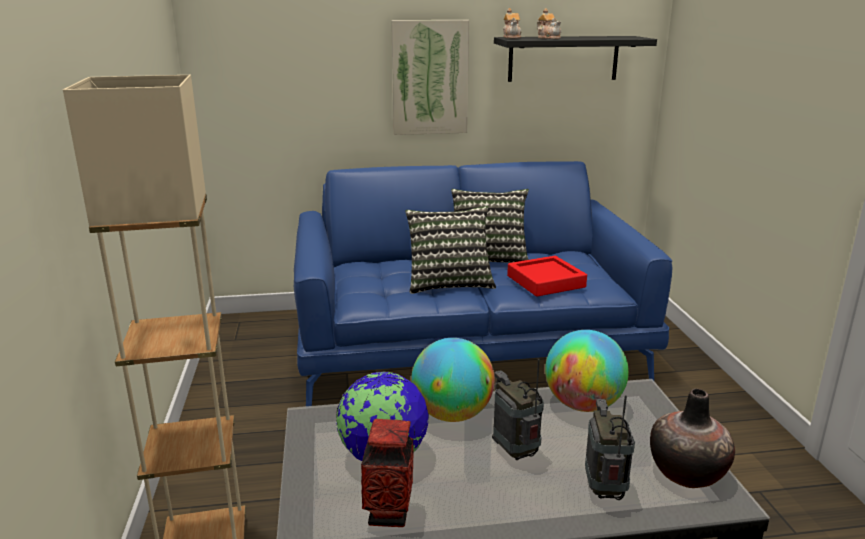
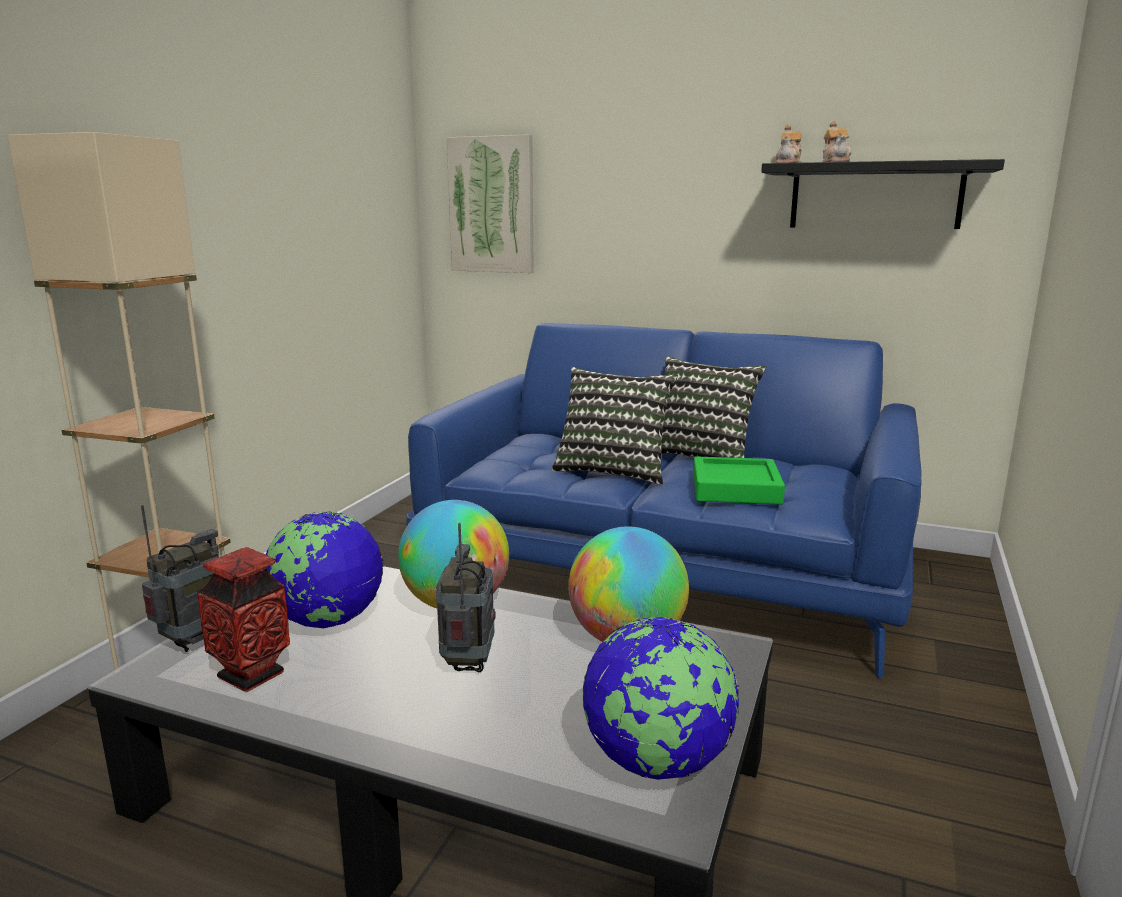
camera: 30 degrees right, 5 degrees down
(430, 77) = (684, 219): picture -> picture (492, 205)
(545, 281) = (735, 489): red tray -> green tray
(604, 490) = (513, 740): radio -> radio (196, 641)
(687, 473) = (657, 762): vase -> globe

